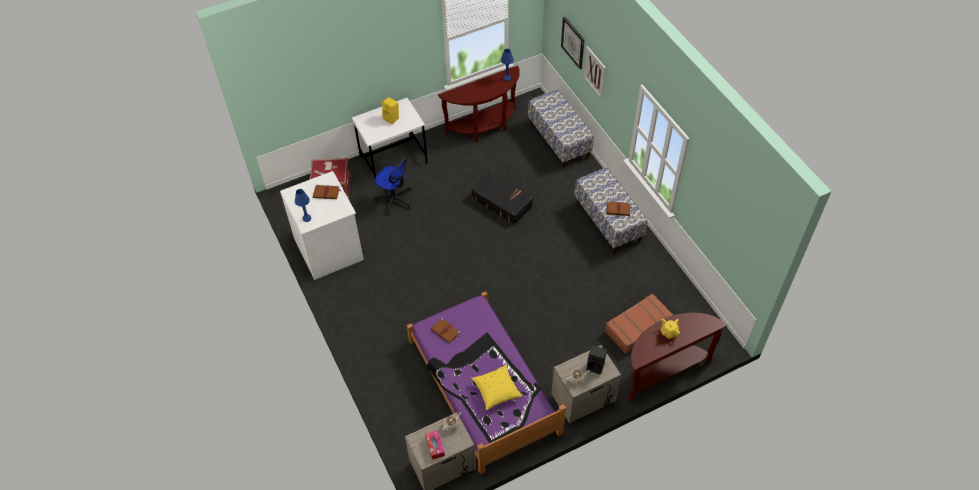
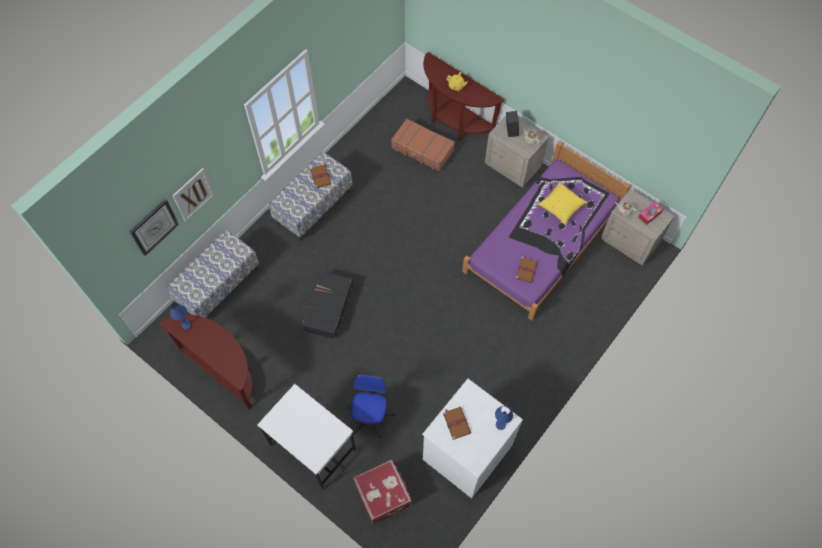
camera: 115 degrees left, 10 degrees up
(392, 118) = (299, 425): yellow speaker -> none

